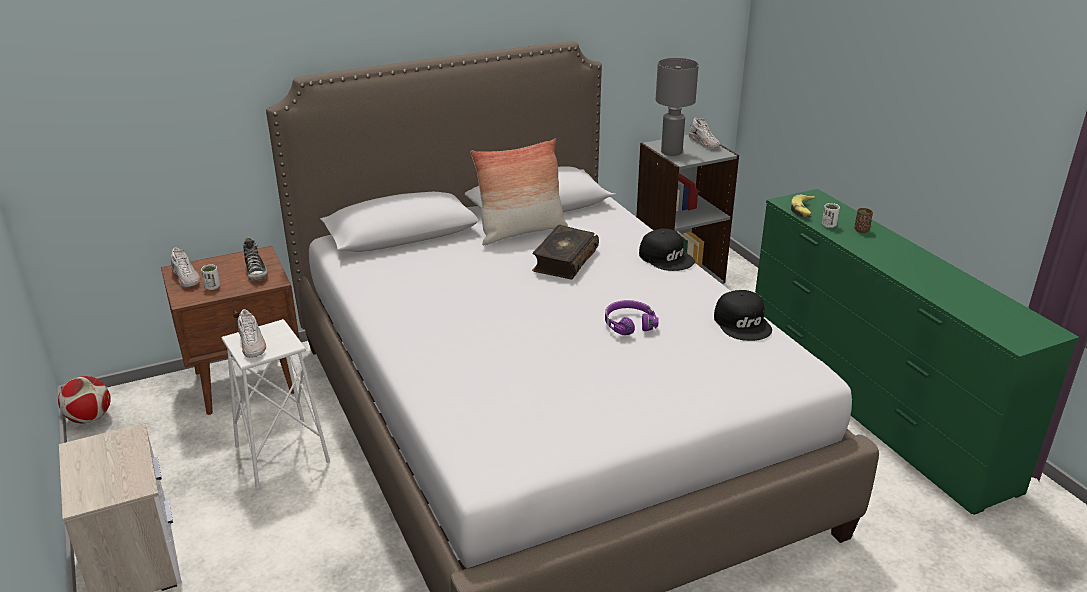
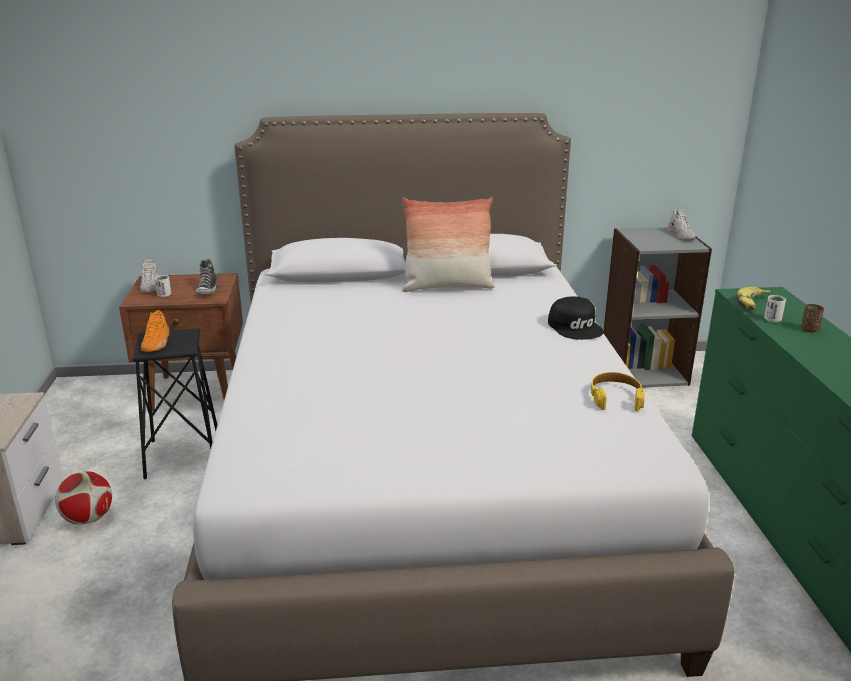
camera: 20 degrees right, 5 degrees down
(90, 418) = (62, 396): football -> football (88, 518)
(252, 344) = (156, 343): white shoe -> orange shoe
(281, 455) = (183, 455): white stool -> black stool
(564, 261) = (469, 315): book -> none
(629, 323) = (491, 377): purple headphones -> none
(671, 152) = (640, 238): grey table lamp -> none
(743, 323) = (615, 397): black cap -> yellow headphones

